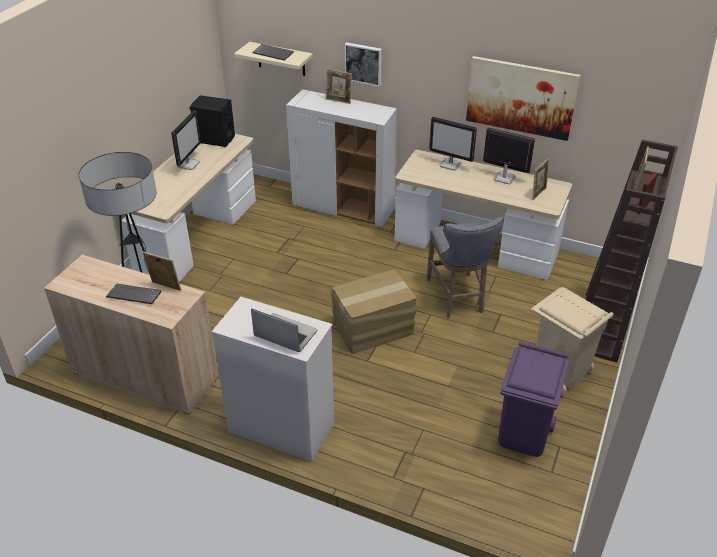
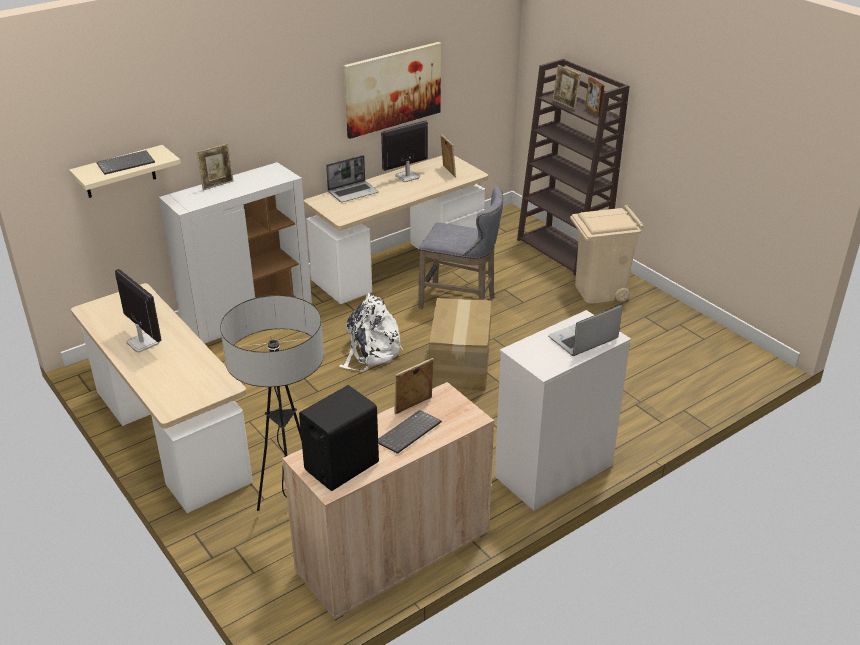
camera: 60 degrees left, 5 degrees down
(215, 139) = (111, 309): black speaker -> black speaker (341, 466)
(350, 279) = (371, 352): none -> white backpack
(363, 63) = (228, 128): picture -> none
(450, 164) = (353, 192): monitor -> laptop
(524, 435) = (656, 335): purple trash can -> none

